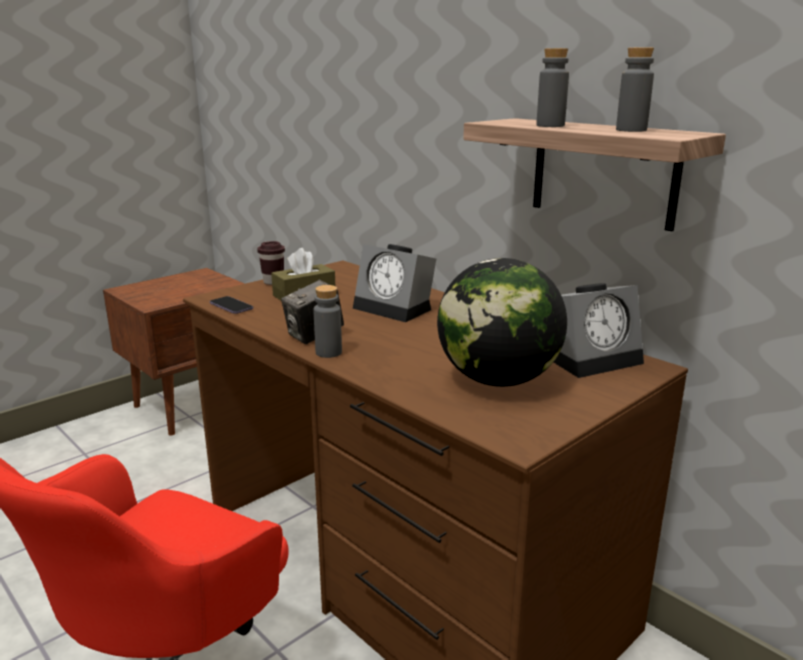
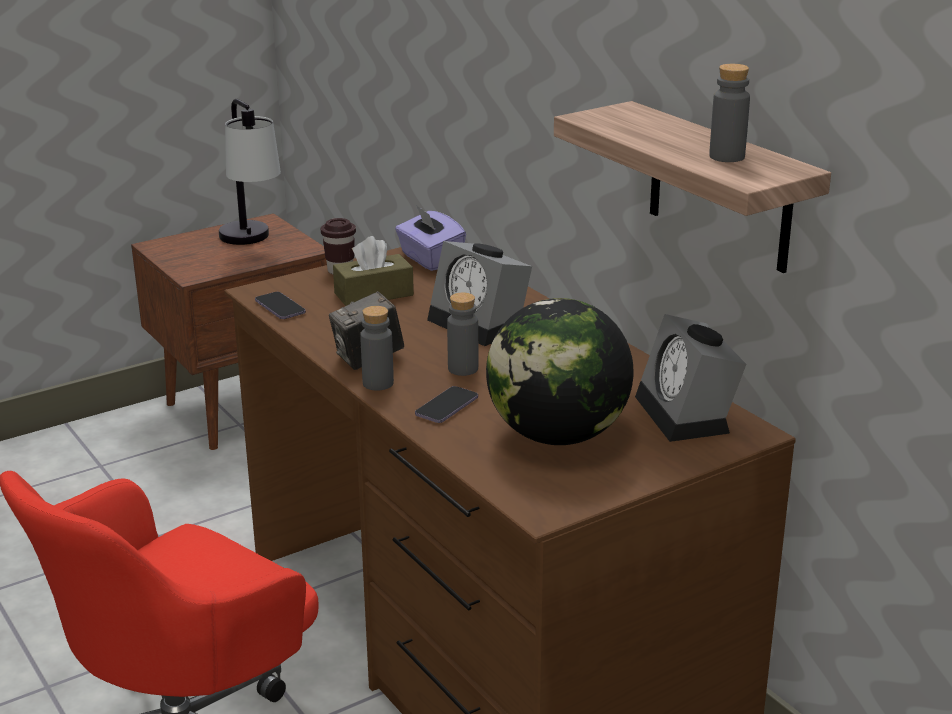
camera: 10 degrees right, 5 degrees up
(194, 285) = (252, 243): none -> table lamp
(339, 272) = (430, 259): none -> purple tissue box
(394, 365) = (447, 407): none -> phone
(550, 125) = (646, 135): grey bottle -> grey bottle (463, 369)
(593, 358) = (688, 415): alarm clock -> alarm clock turned 90 degrees clockwise

